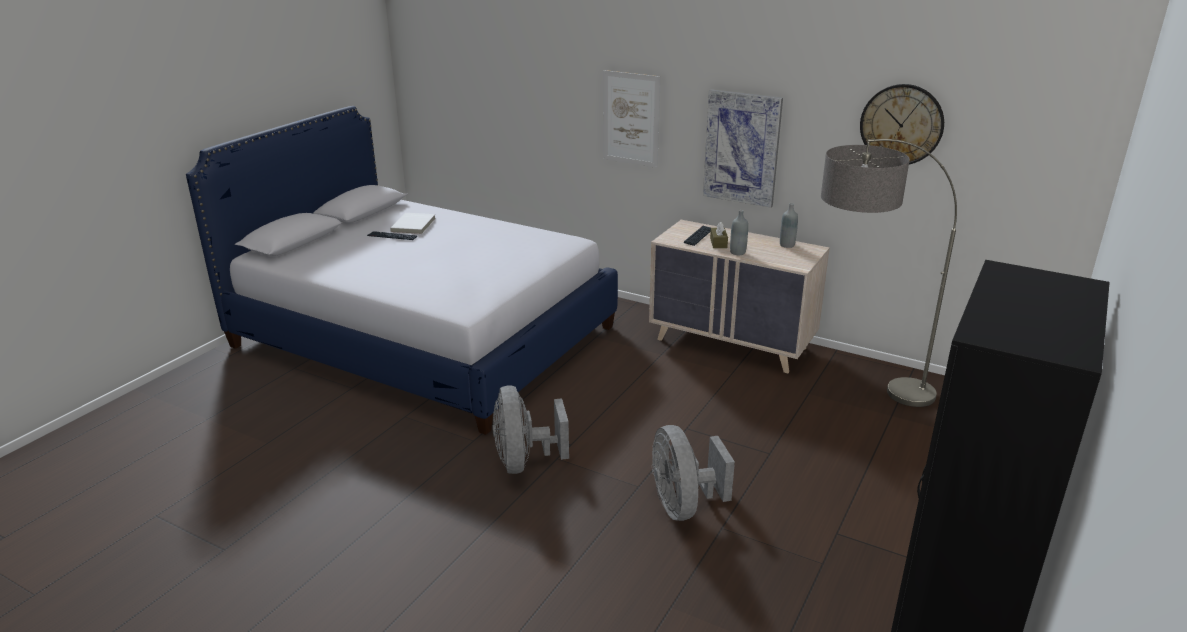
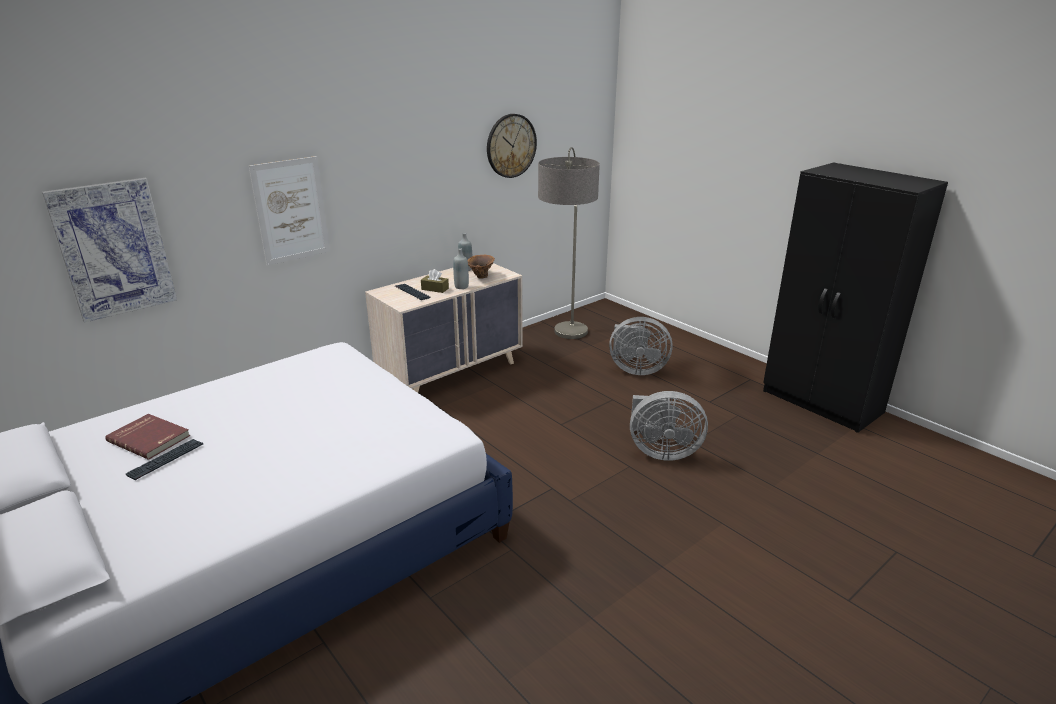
camera: 70 degrees left, 0 degrees up
(414, 225) = (150, 438): white book -> red book
(524, 462) = (565, 521): grey fan -> grey fan (636, 369)
(742, 148) = (404, 203): picture -> picture (113, 249)
(773, 255) = (480, 277): none -> brown vase

